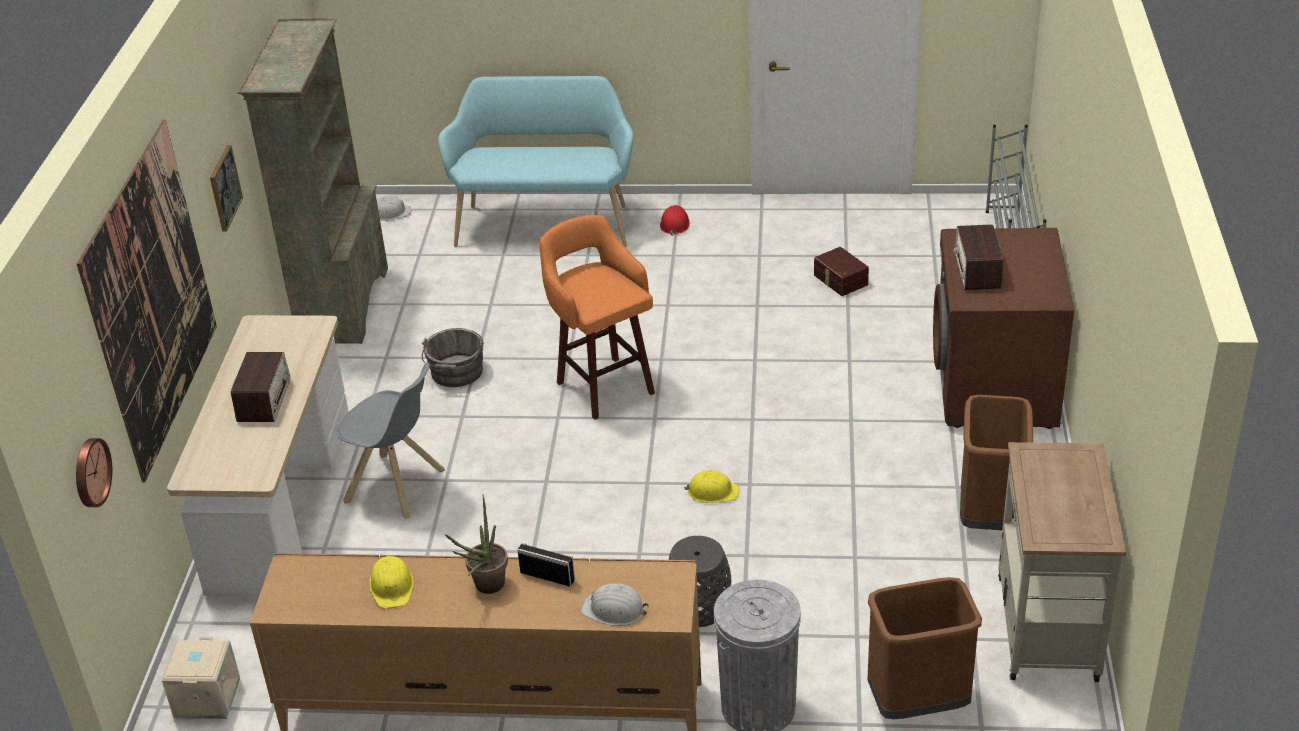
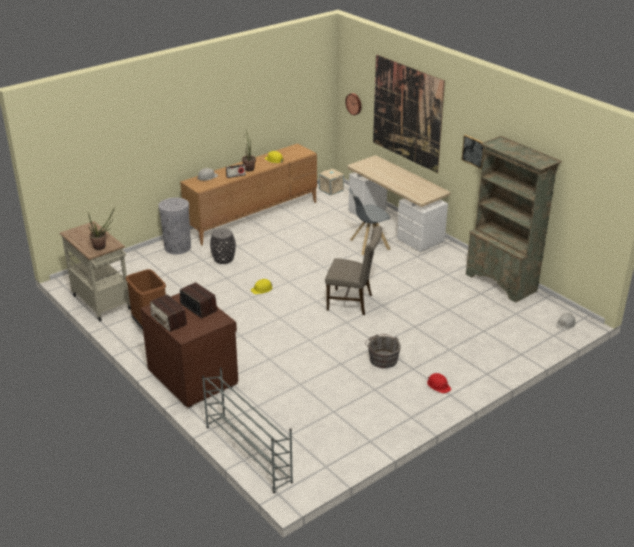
camera: 135 degrees right, 5 degrees down
(264, 400) = (393, 178): radio -> radio (169, 320)
(456, 374) = (412, 281): grey bucket -> grey bucket (382, 358)
(545, 222) = (495, 355): turquoise bench -> none
(603, 386) = (353, 302): orange stool -> beige chair
(839, 280) = (319, 395): brown storage box -> none
(917, 703) = (129, 267): brown trash can -> none
(1056, 460) = (102, 246): none -> potted plant

